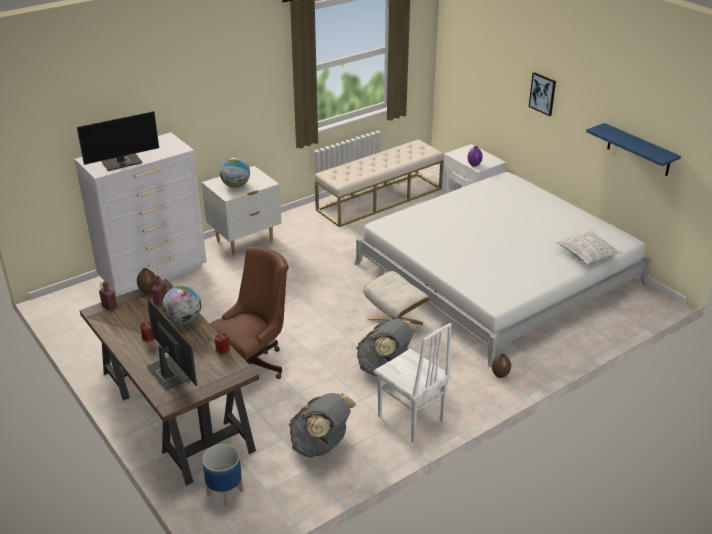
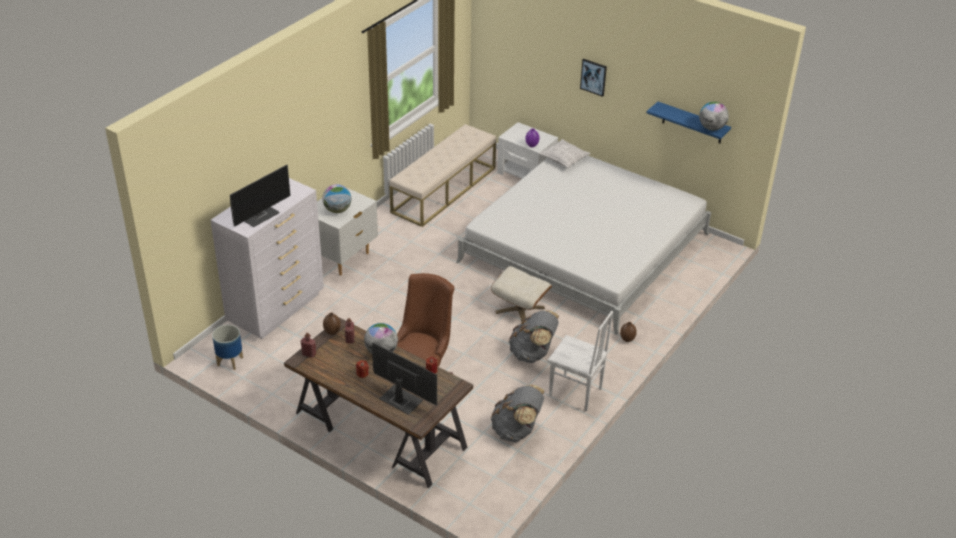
camera: 20 degrees left, 5 degrees up
(225, 492) = (463, 485): planter -> planter (230, 361)
(587, 254) = (665, 220): pillow -> pillow (564, 159)
(656, 154) = (711, 128): none -> globe

